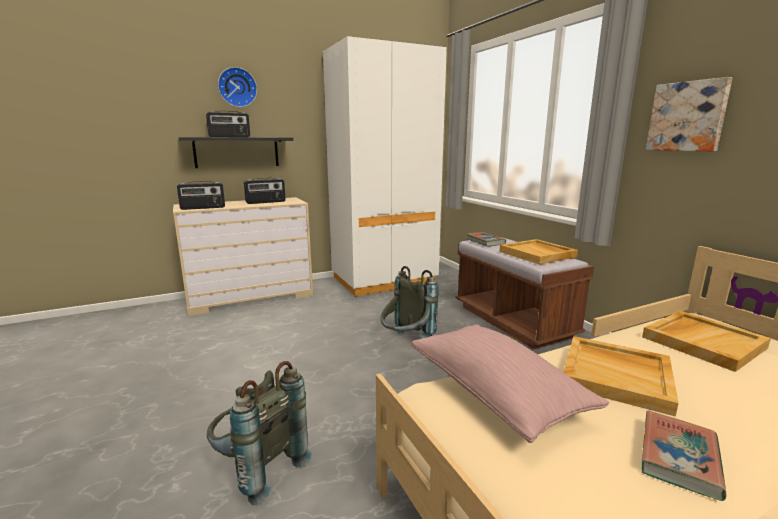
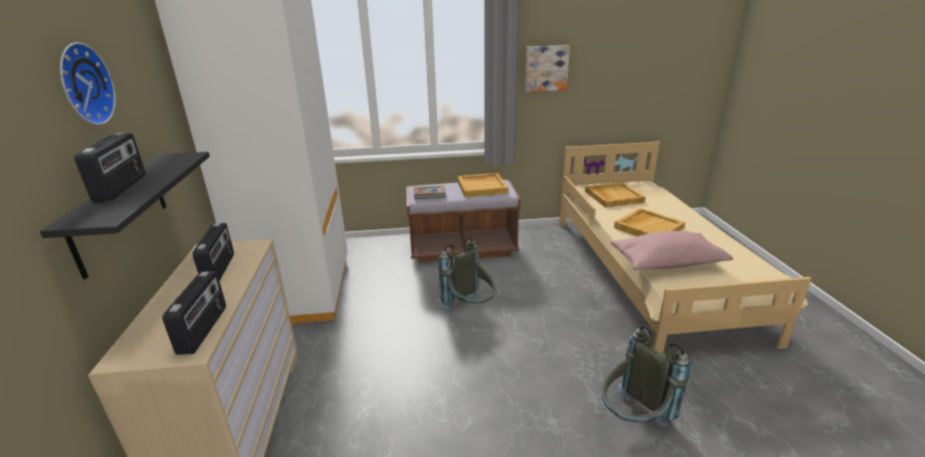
camera: 70 degrees left, 10 degrees up
(679, 458) = (713, 238): book -> none

